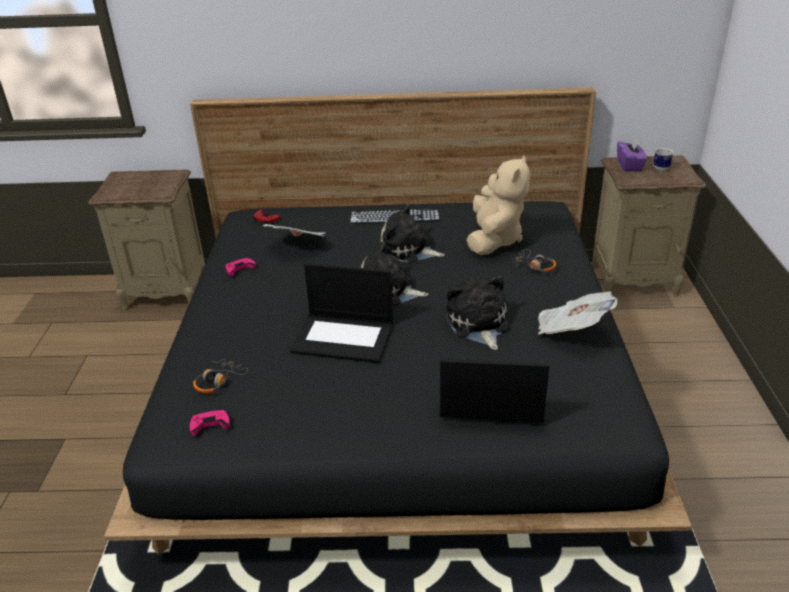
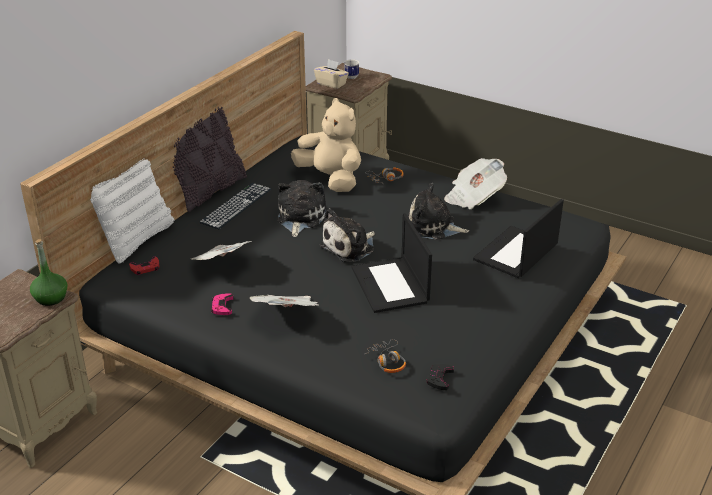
camera: 60 degrees left, 0 degrees up
(159, 192) = (50, 298): none -> green bottle
(210, 424) = (439, 378): pink game controller -> black game controller
(250, 301) = (287, 315): none -> newspaper
(305, 202) = (136, 240): none -> white pillow
(344, 337) = (391, 285): laptop -> laptop turned 120 degrees clockwise
(408, 250) = (299, 218): plush toy -> plush toy turned 135 degrees clockwise
(409, 199) = (209, 190): none -> black pillow
(629, 165) = (331, 83): purple tissue box -> beige tissue box

